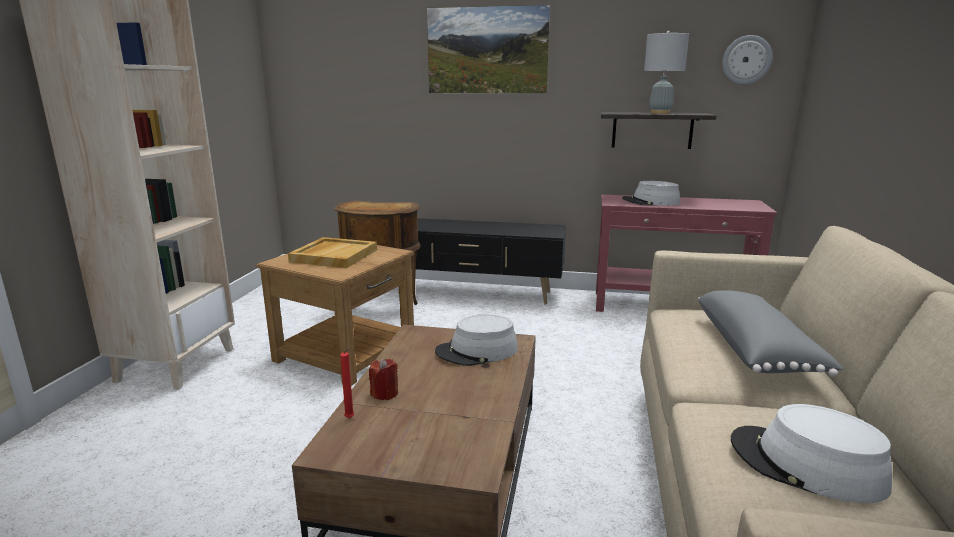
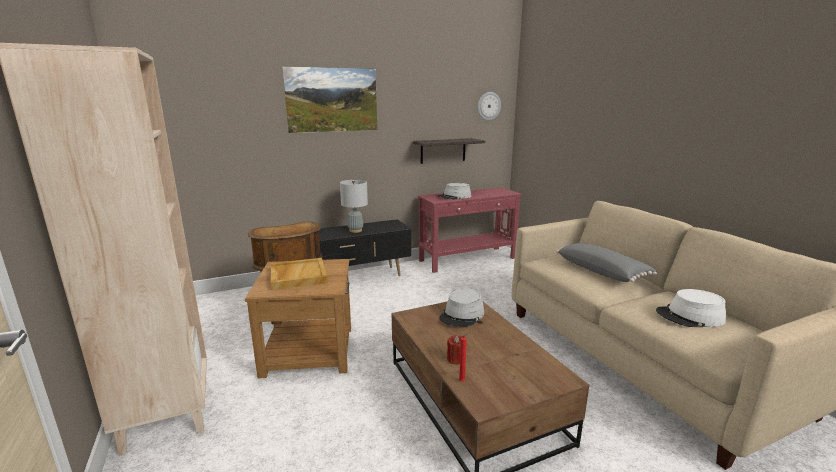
camera: 35 degrees left, 0 degrees up
(660, 113) = (452, 140): grey table lamp -> grey table lamp (355, 230)

